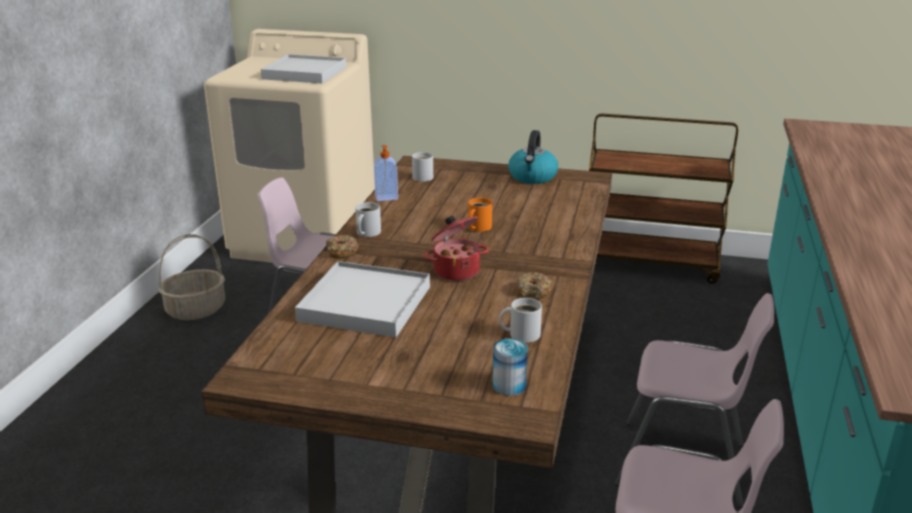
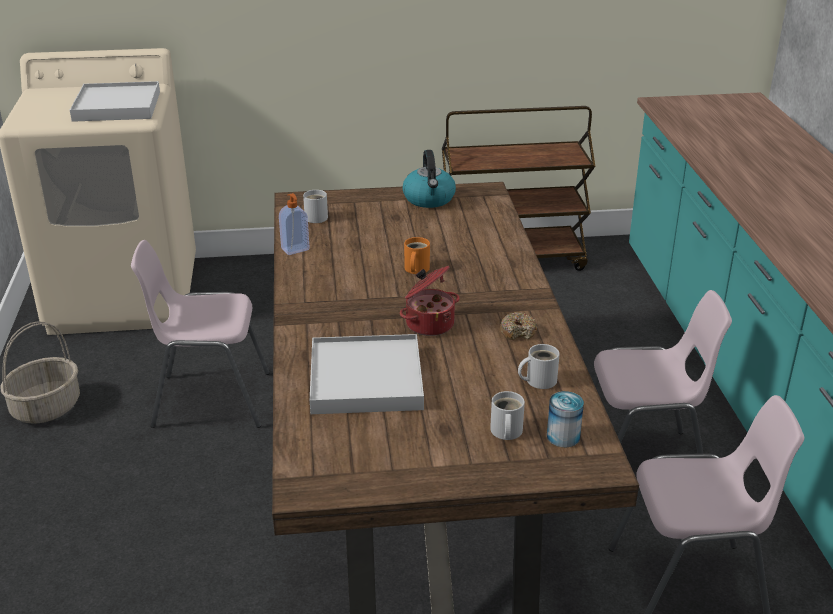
camera: 20 degrees left, 5 degrees up
(341, 252) = (296, 324): donut -> none
(366, 232) = (306, 296): white mug -> white mug (505, 432)

